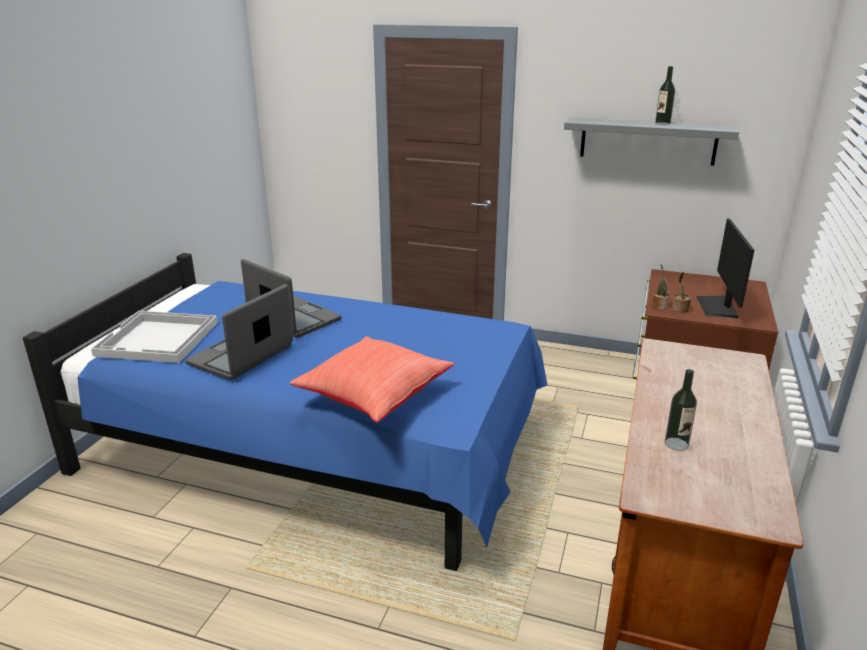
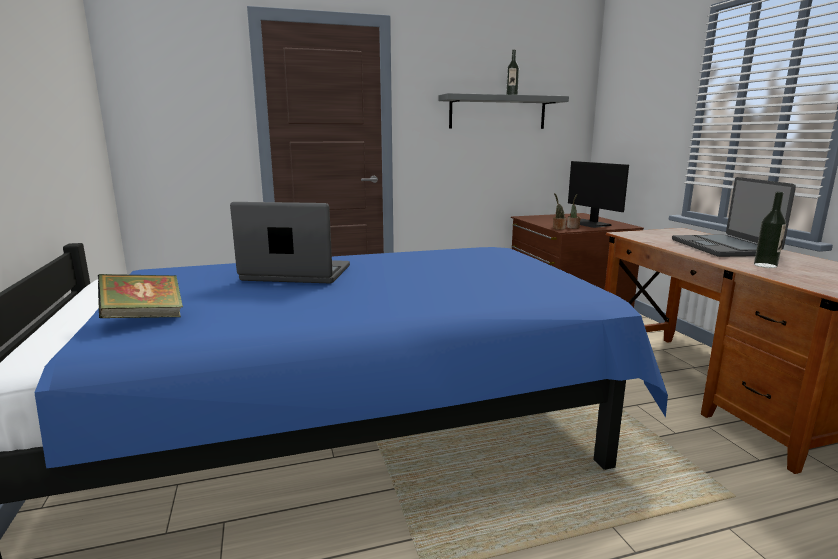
camera: 35 degrees left, 10 degrees down
(158, 339) = (144, 318): white tray -> book
(242, 355) = (294, 306): laptop -> laptop (724, 247)
(373, 396) = (498, 300): red pillow -> none

